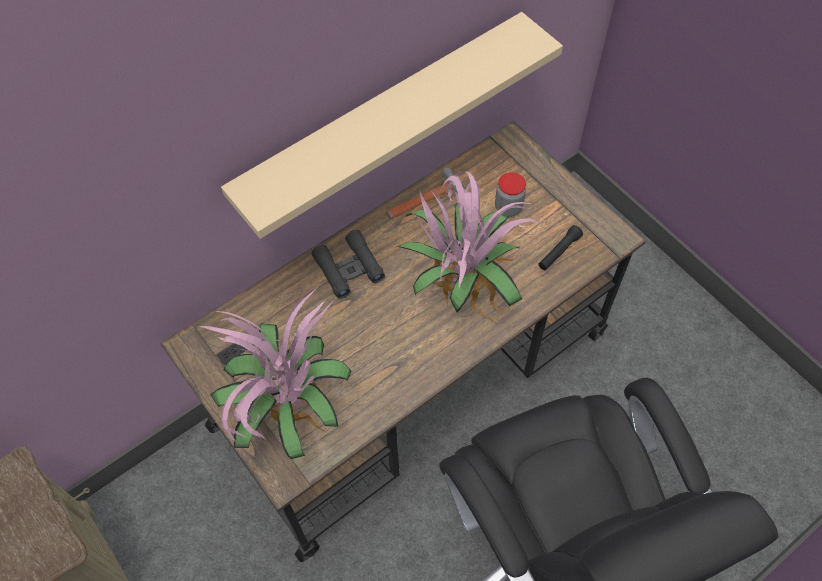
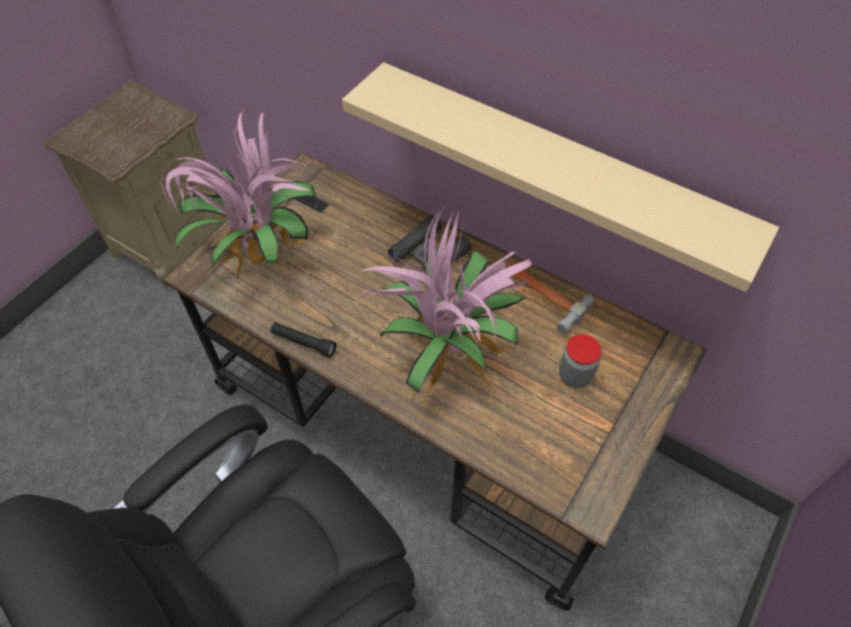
camera: 70 degrees right, 5 degrees down
(559, 252) = (537, 444): black flashlight -> black flashlight (303, 343)

